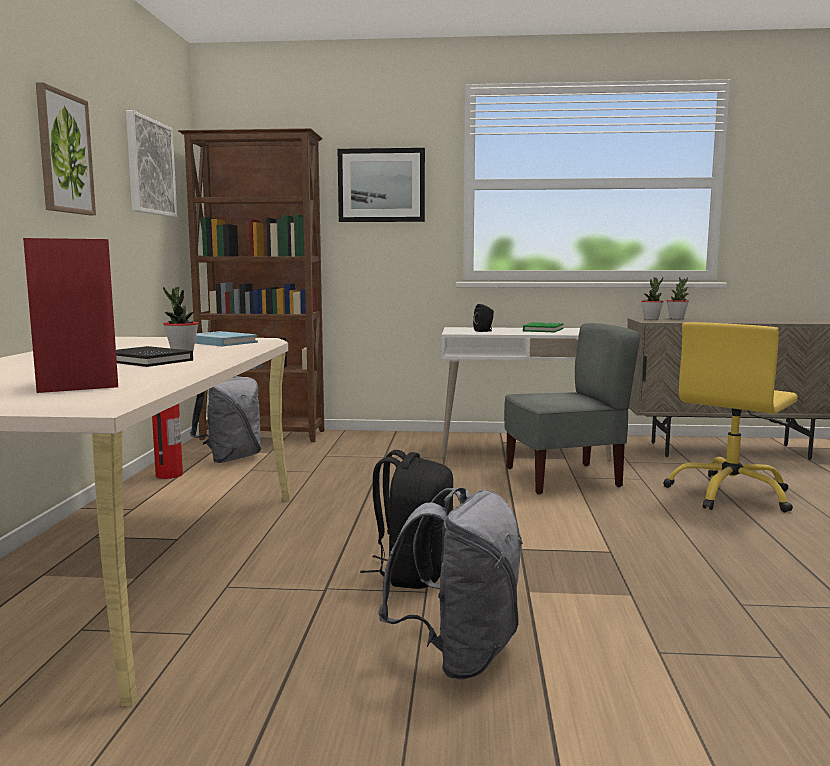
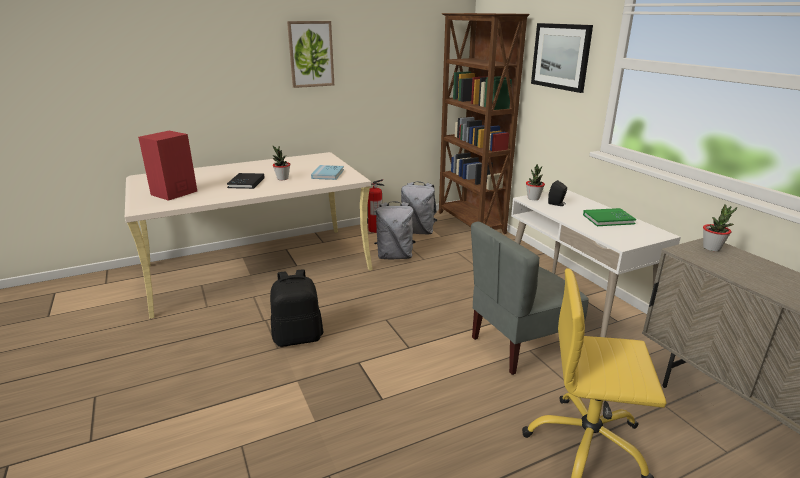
camera: 60 degrees right, 15 degrees up
(150, 167) = (405, 44): picture -> none
(459, 655) = (212, 378): grey backpack -> grey backpack (395, 256)
(563, 478) = (520, 346): grey chair -> grey chair turned 105 degrees clockwise
(676, 318) = (750, 258): potted plant -> potted plant (533, 198)

